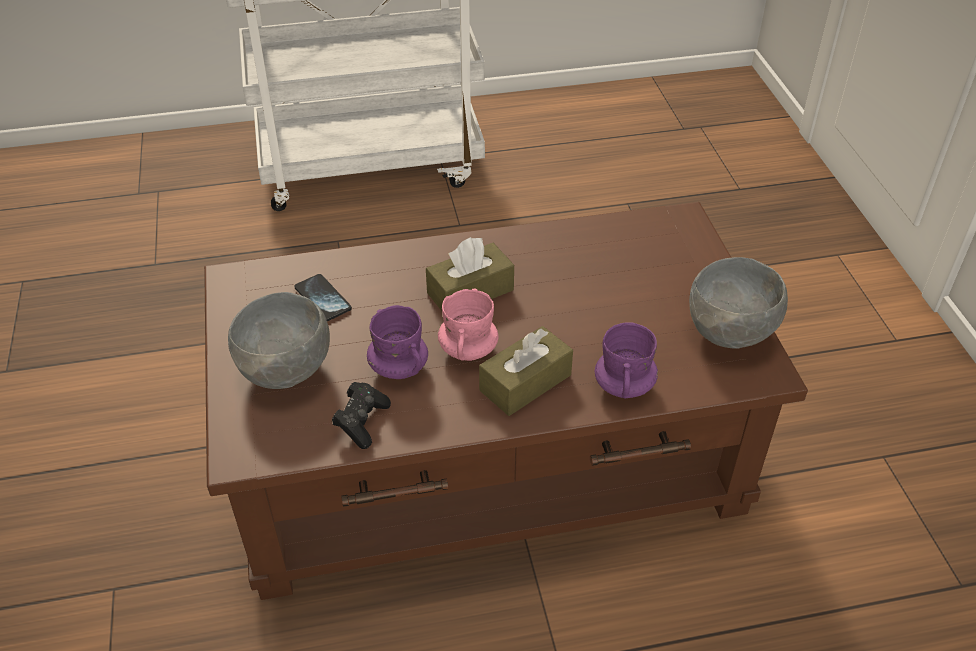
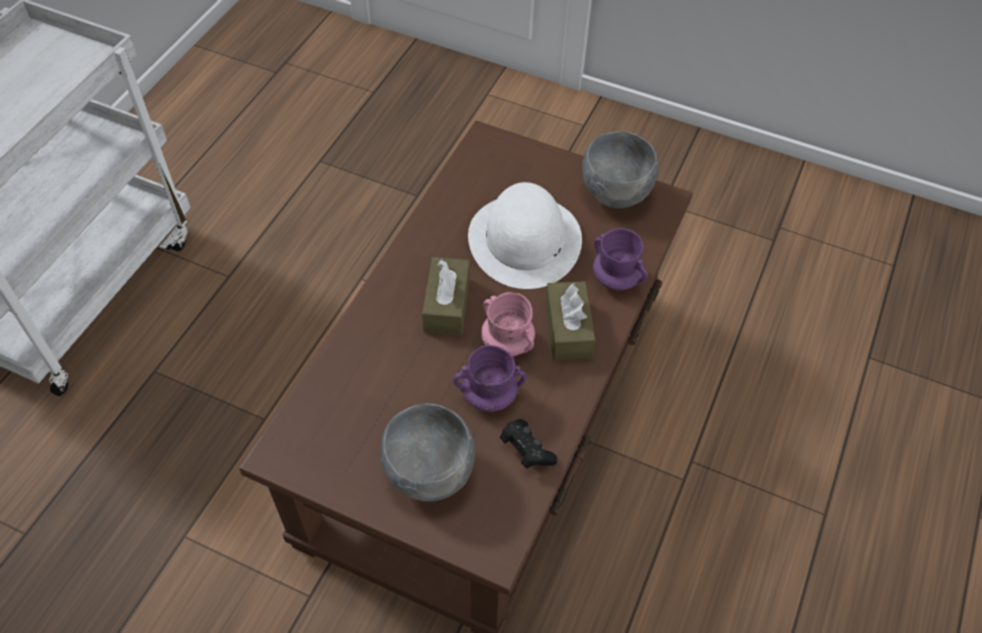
camera: 55 degrees left, 10 degrees up
(323, 299) = (366, 403): phone -> none
(597, 302) = (525, 240): none -> white hat

